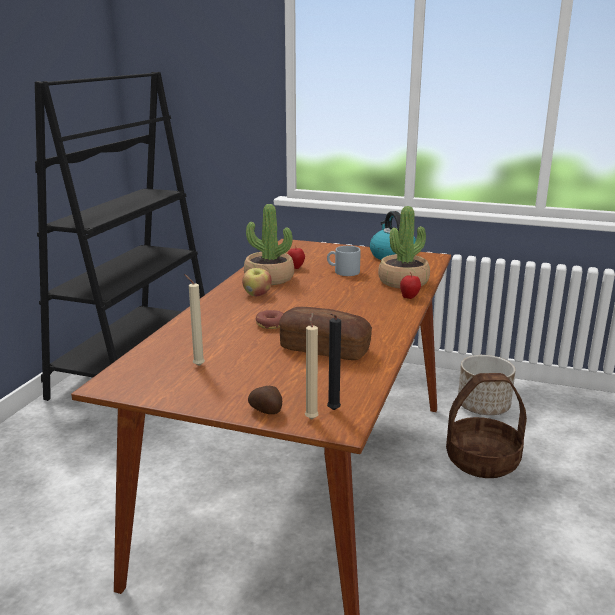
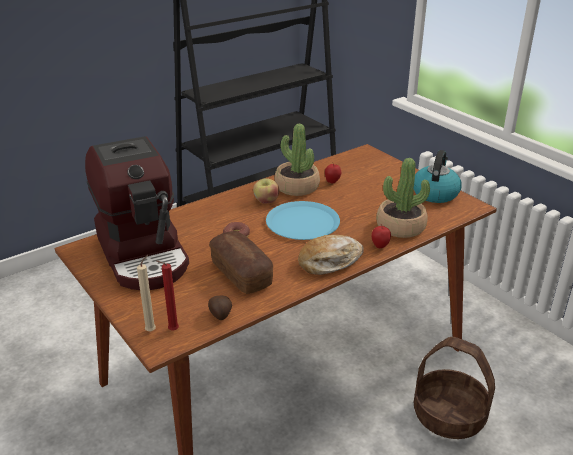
camera: 35 degrees right, 10 degrees up
(197, 365) = (144, 254): beige candle -> coffee machine
(266, 411) = (134, 311): potato -> potato (220, 315)
(317, 299) = (302, 222): none -> blue plate
(332, 411) = (171, 331): black candle -> red candle
(342, 271) = (365, 198): grey mug -> none
(387, 318) = (329, 262): none -> bread
(483, 405) = (512, 364): planter -> none

